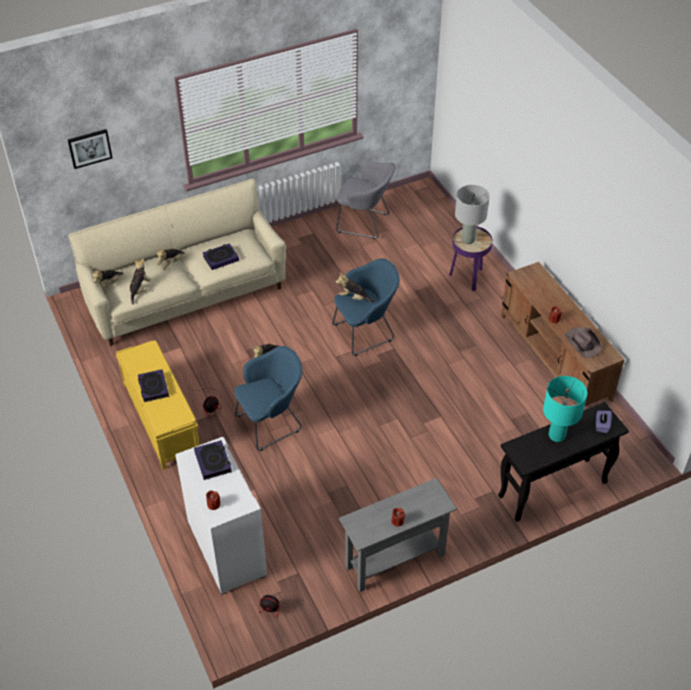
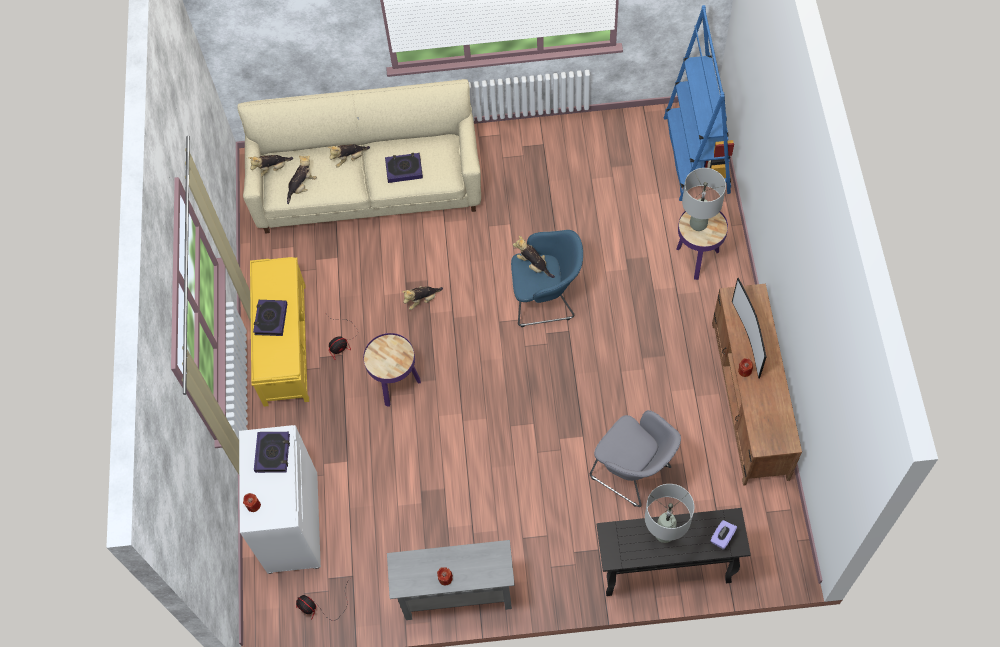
camera: 25 degrees right, 15 degrees up
(89, 148) = (268, 20): picture -> none
(271, 423) = (396, 385): blue armchair -> purple side table
(365, 223) = (609, 146): grey armchair -> grey armchair (634, 473)
(433, 214) = (696, 155): none -> blue bookcase
(545, 298) = (749, 338): none -> television
(556, 436) = (664, 534): turquoise table lamp -> grey table lamp
(582, 342) = (763, 413): brown hat -> none

